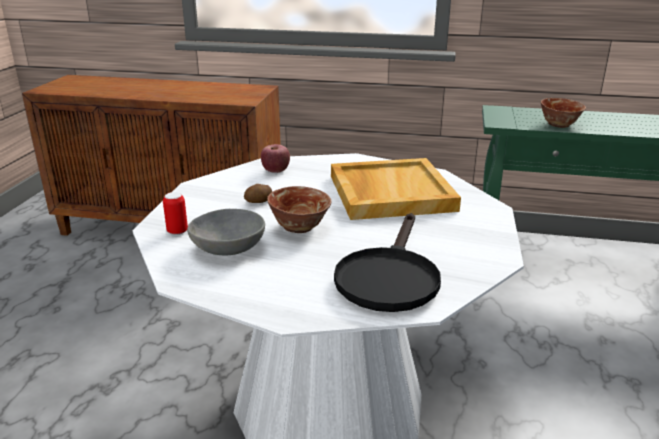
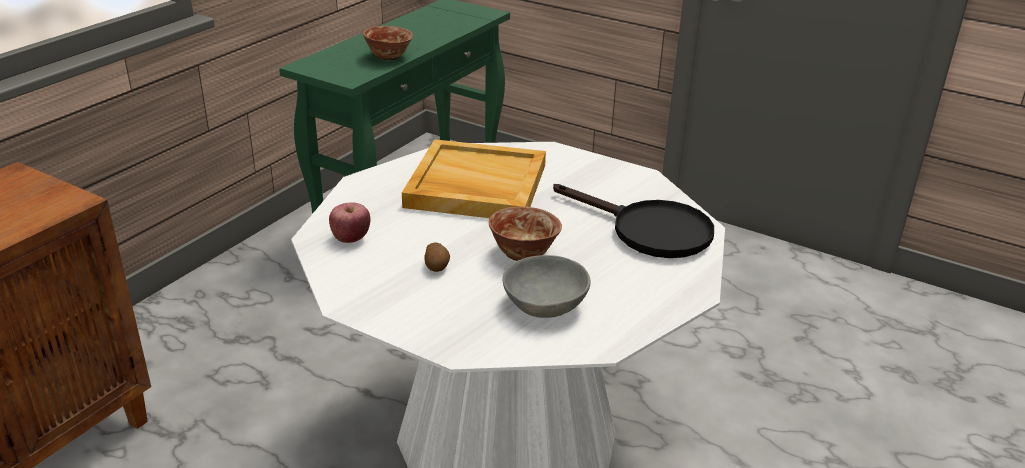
camera: 70 degrees left, 5 degrees up
(177, 231) = (481, 334): can -> none

